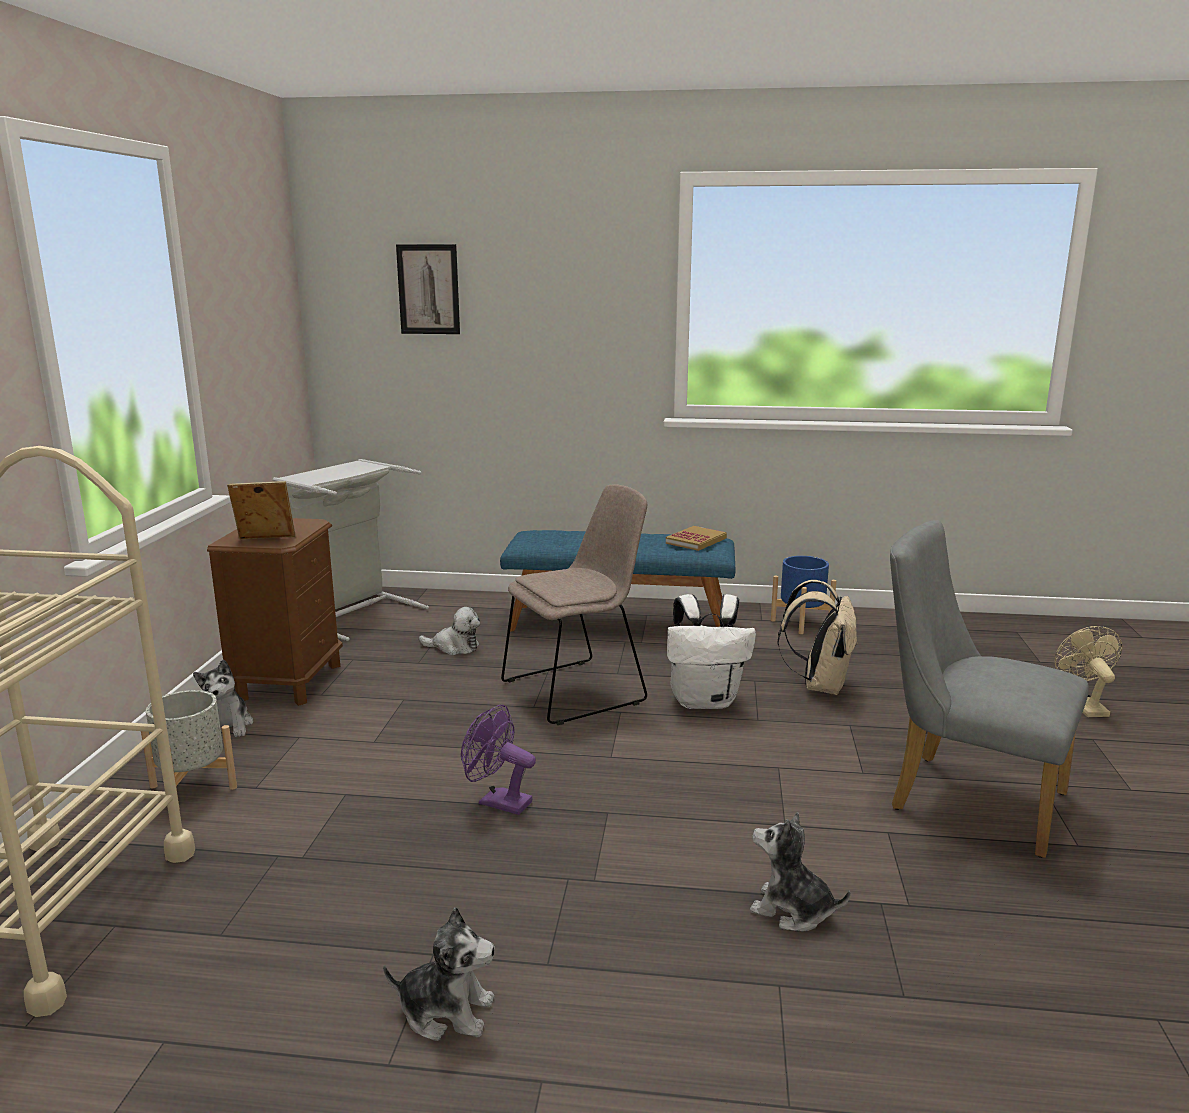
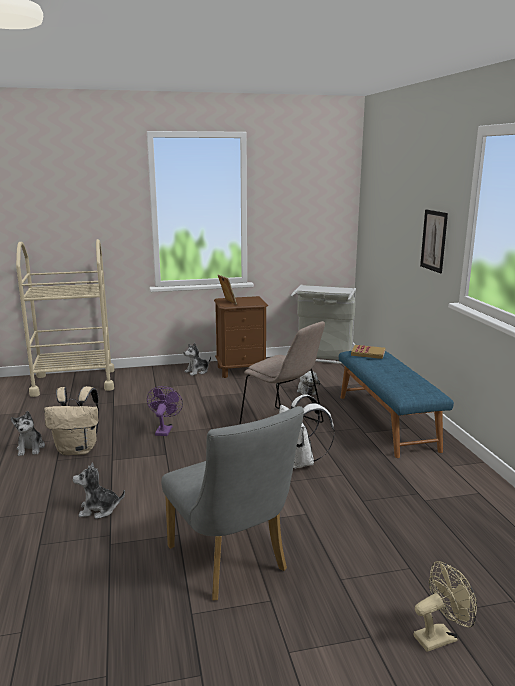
camera: 70 degrees right, 0 degrees up
(193, 787) = (151, 379): grey planter -> none
(428, 289) = (388, 199): picture -> picture (434, 240)
(696, 541) = (418, 387): book -> book (368, 353)
(792, 910) = (99, 509): plush toy -> plush toy turned 105 degrees counterclockwise
(801, 622) = (465, 482): blue planter -> none
(819, 685) = (357, 498): beige backpack -> beige backpack (78, 449)
(964, 798) = (231, 563): grey chair -> grey chair turned 135 degrees clockwise

